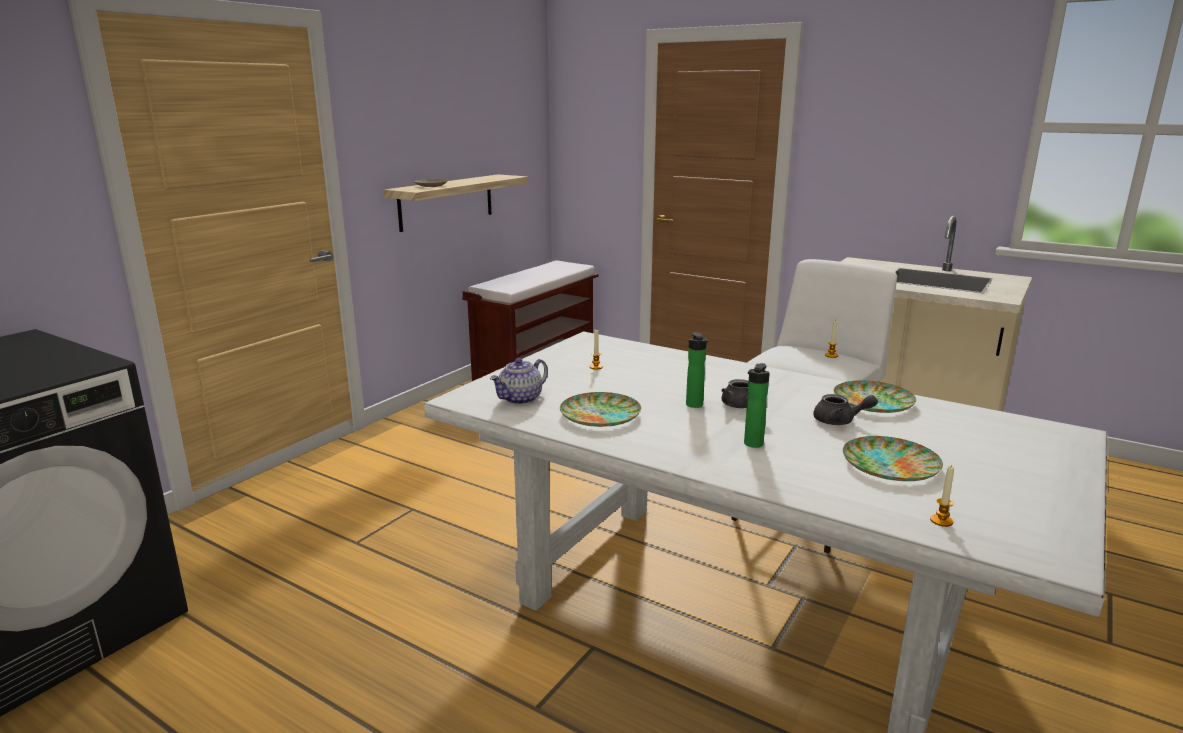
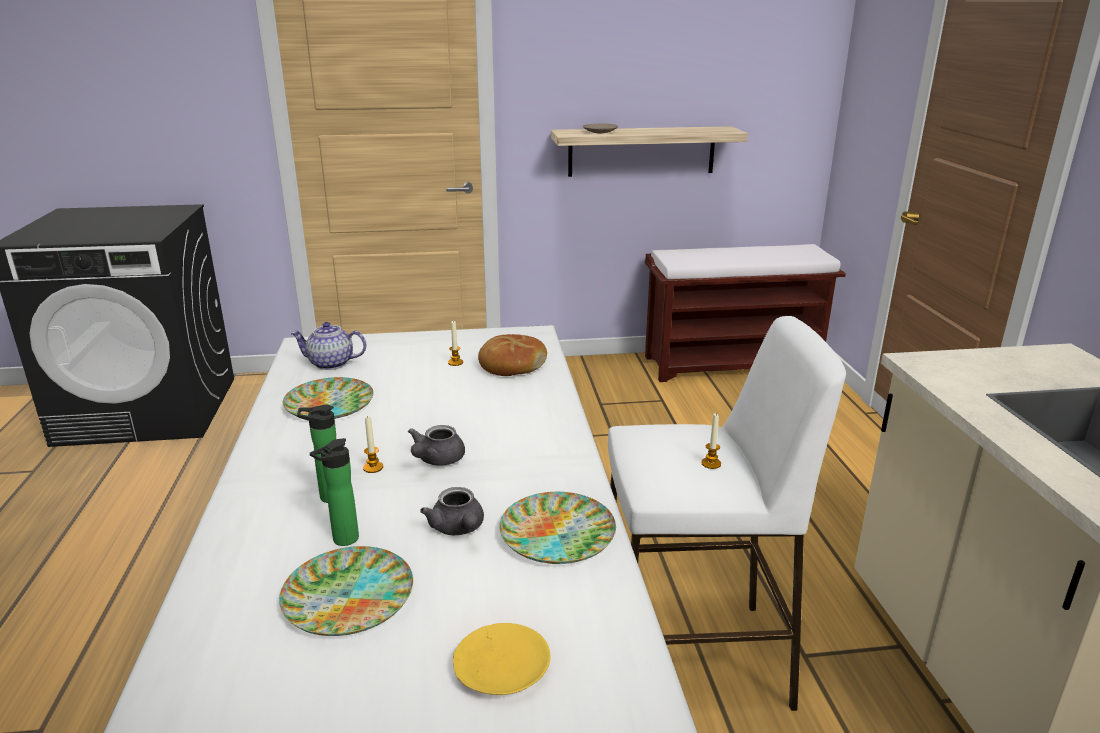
camera: 50 degrees right, 5 degrees up
(631, 356) = (511, 365): none -> bread
(695, 406) = (407, 437): bottle -> bottle (342, 540)
(941, 521) = (201, 675): candle -> candle (373, 467)
(992, 445) = (500, 668): none -> yellow plate

